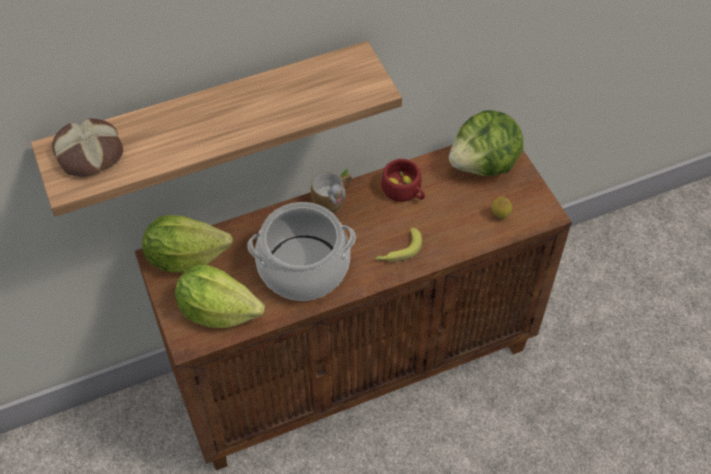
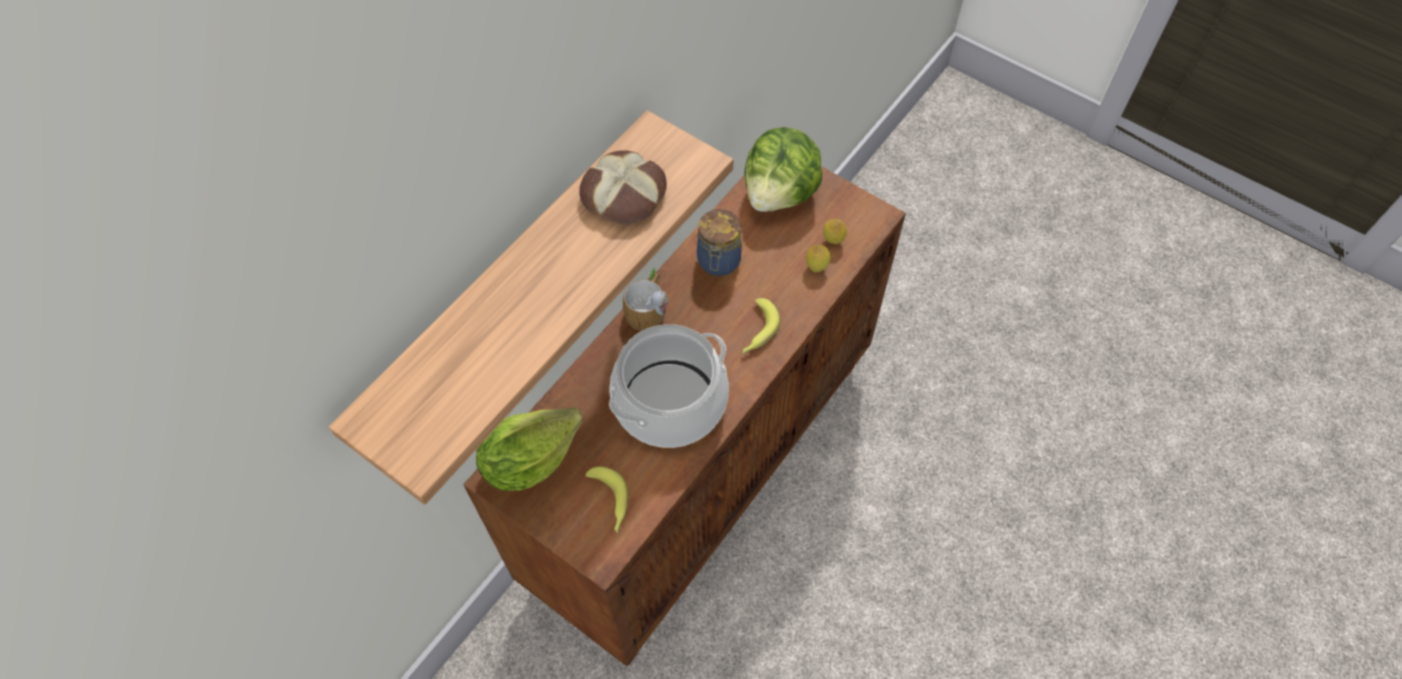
camera: 30 degrees left, 5 degrees up
(89, 154) = (418, 405): bread -> bread (625, 196)
(218, 311) = (610, 502): lettuce -> banana
(404, 191) = (718, 262): red cup -> jar
(474, 228) = (816, 267): none -> lemon

